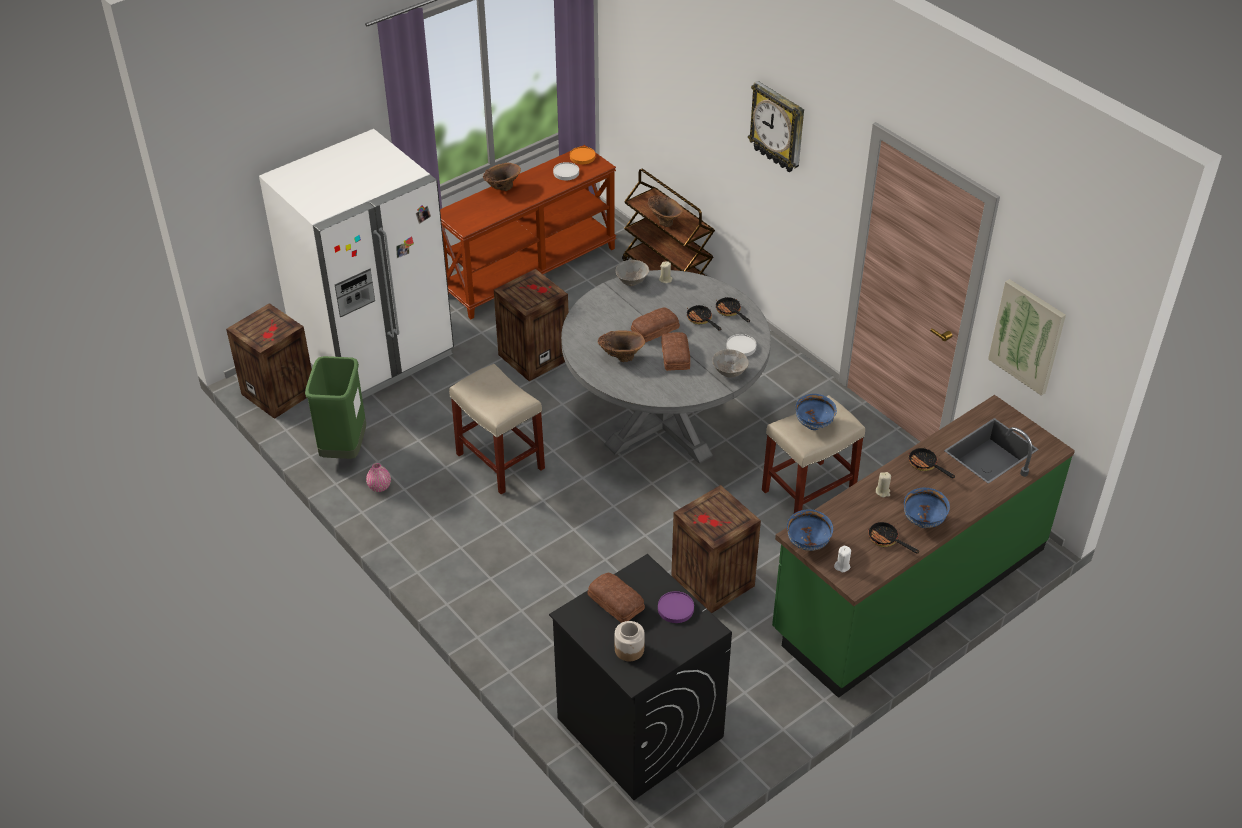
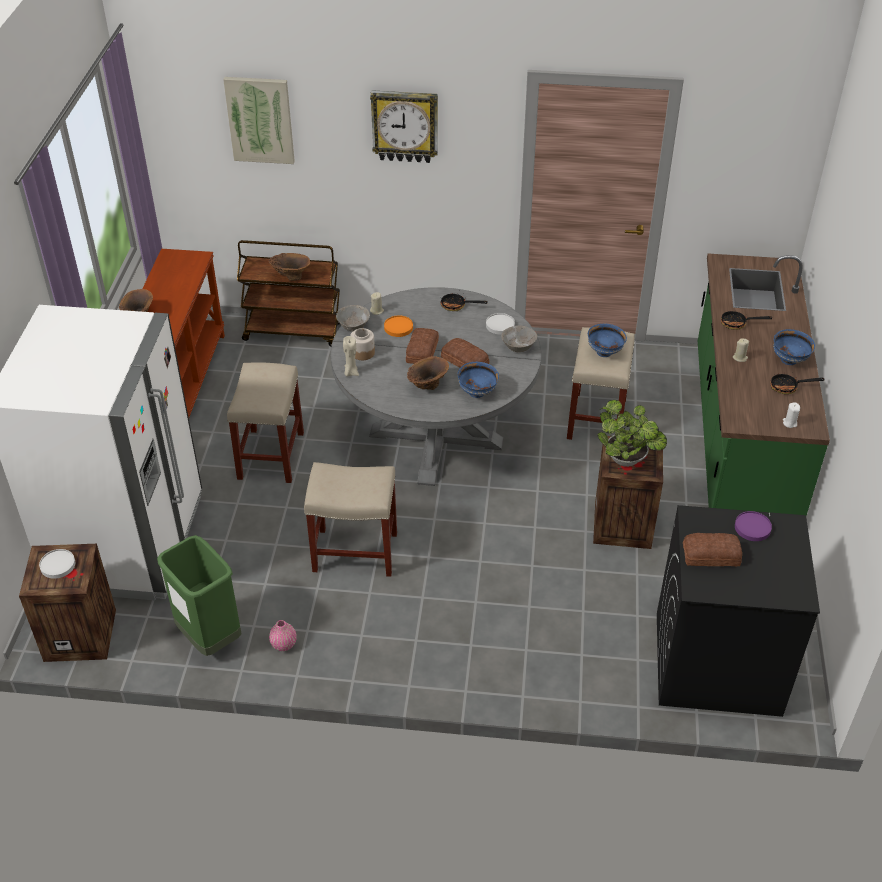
camera: 45 degrees left, 0 degrees up
(534, 356) = (271, 454): crate -> beige stool
(566, 172) = (178, 277): white plate -> white plate (58, 565)
(582, 157) = (173, 258): orange plate -> orange plate (398, 327)
(583, 313) = (351, 372): none -> beige candle
(629, 649) = (768, 580): jar -> jar (363, 352)
(701, 320) = (445, 324): frying pan -> none
(710, 515) = (628, 461): none -> potted plant
(808, 544) = (751, 424): blue bowl -> blue bowl (477, 392)
(1027, 336) = (728, 188): picture -> picture (260, 120)

